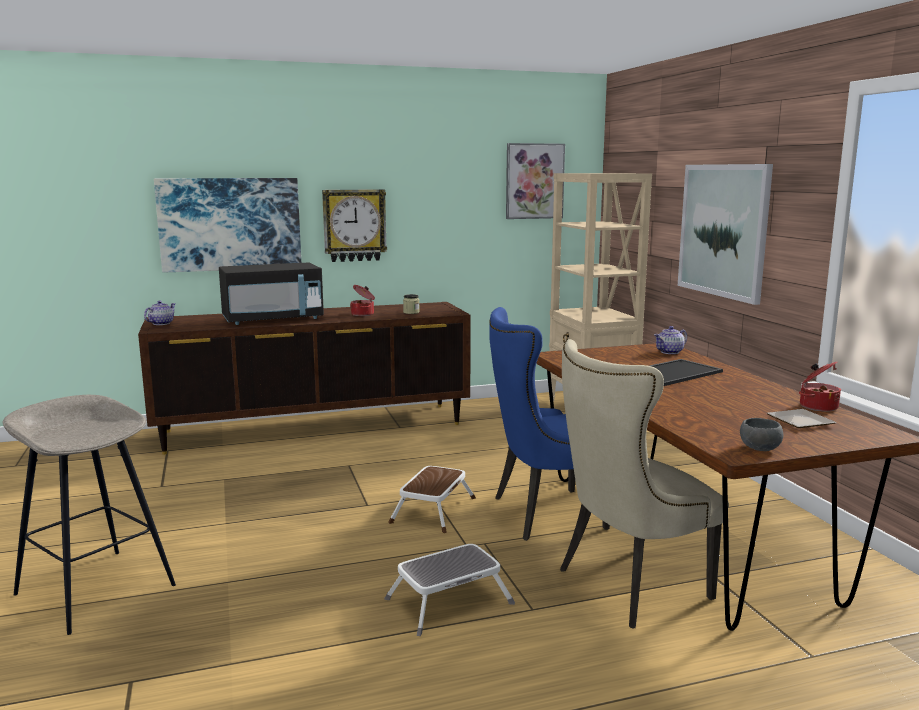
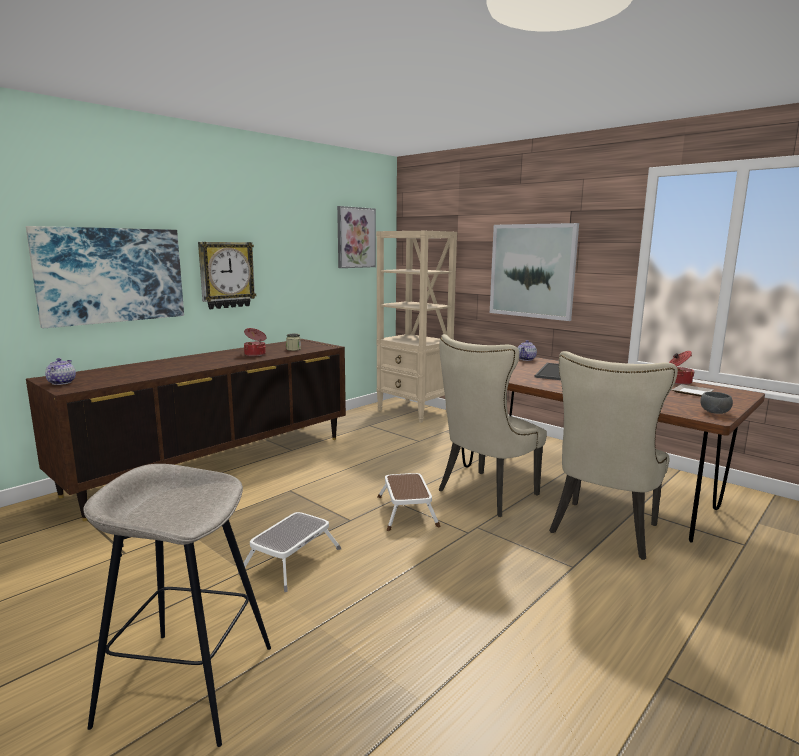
camera: 30 degrees left, 0 degrees up
(273, 320) = (180, 367): black microwave -> none
(449, 601) = (515, 580): grey step ladder -> grey step ladder (292, 560)
(545, 514) = (487, 494): blue chair -> beige chair

